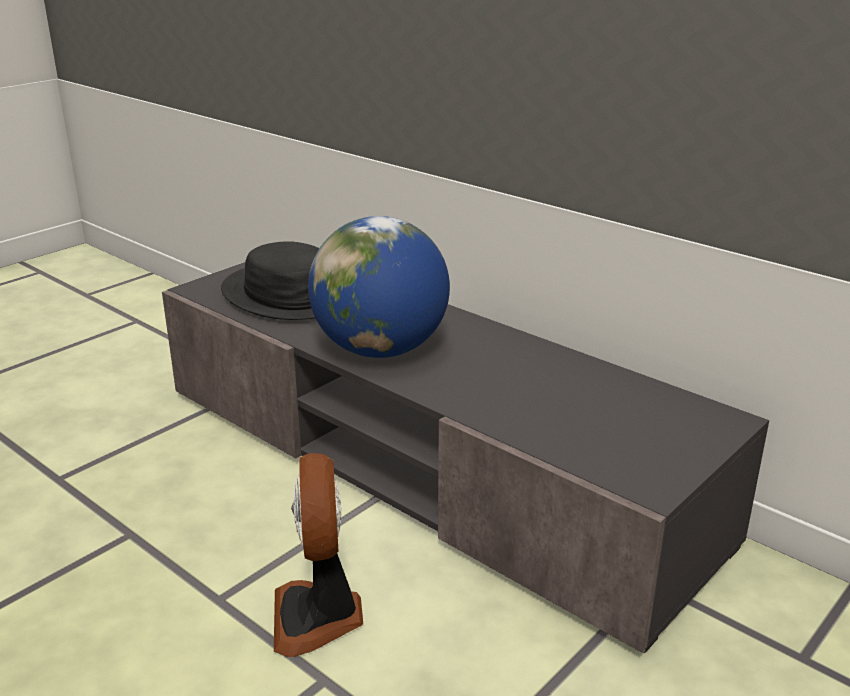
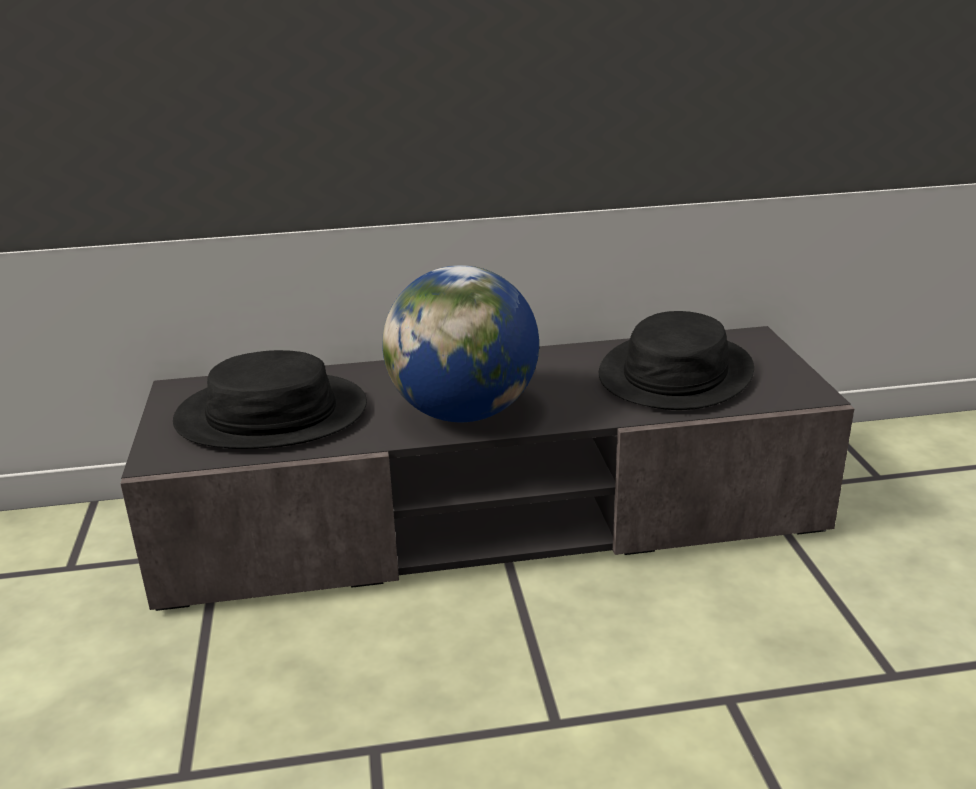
camera: 50 degrees left, 0 degrees up
(318, 616) = (643, 668): fan -> none
(580, 407) = (675, 373): none -> black hat

